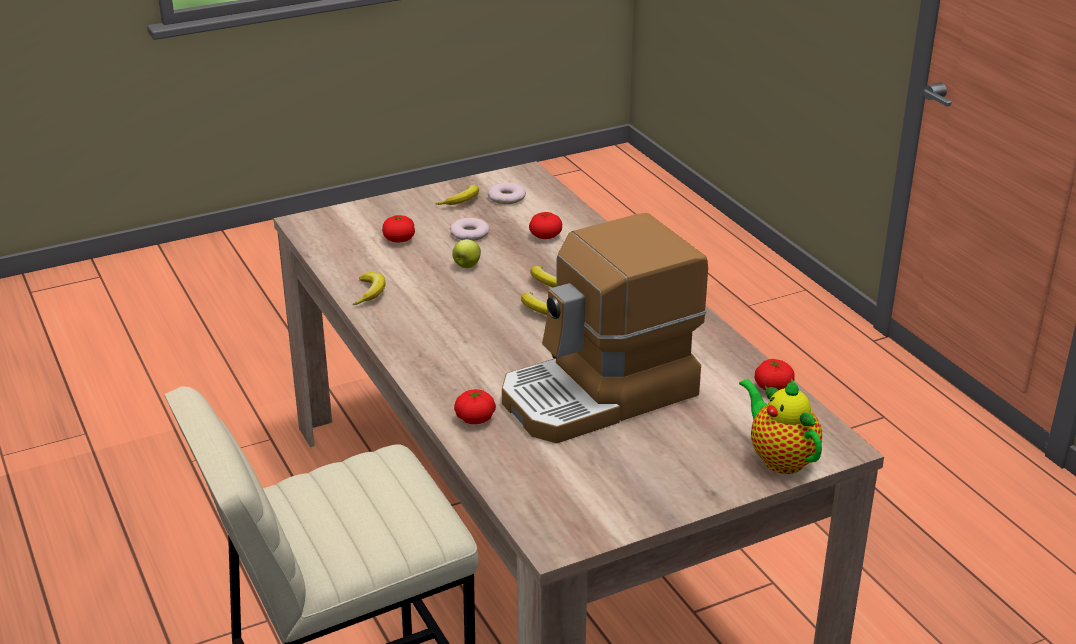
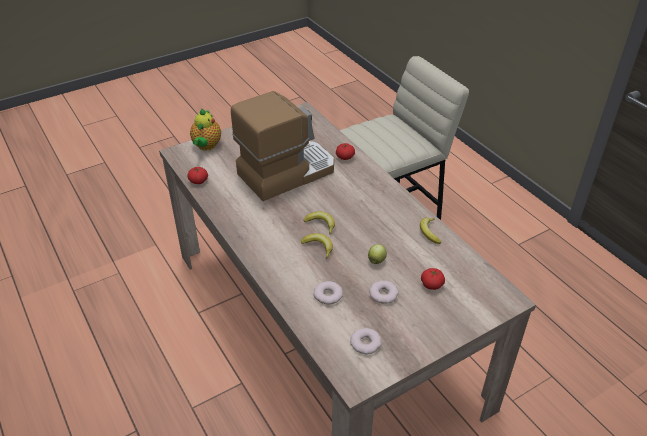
camera: 175 degrees right, 10 degrees up
(462, 201) = (400, 335): banana -> none
(545, 236) = (328, 295): tomato -> donut
(779, 458) = (206, 146): teapot -> teapot turned 45 degrees clockwise

